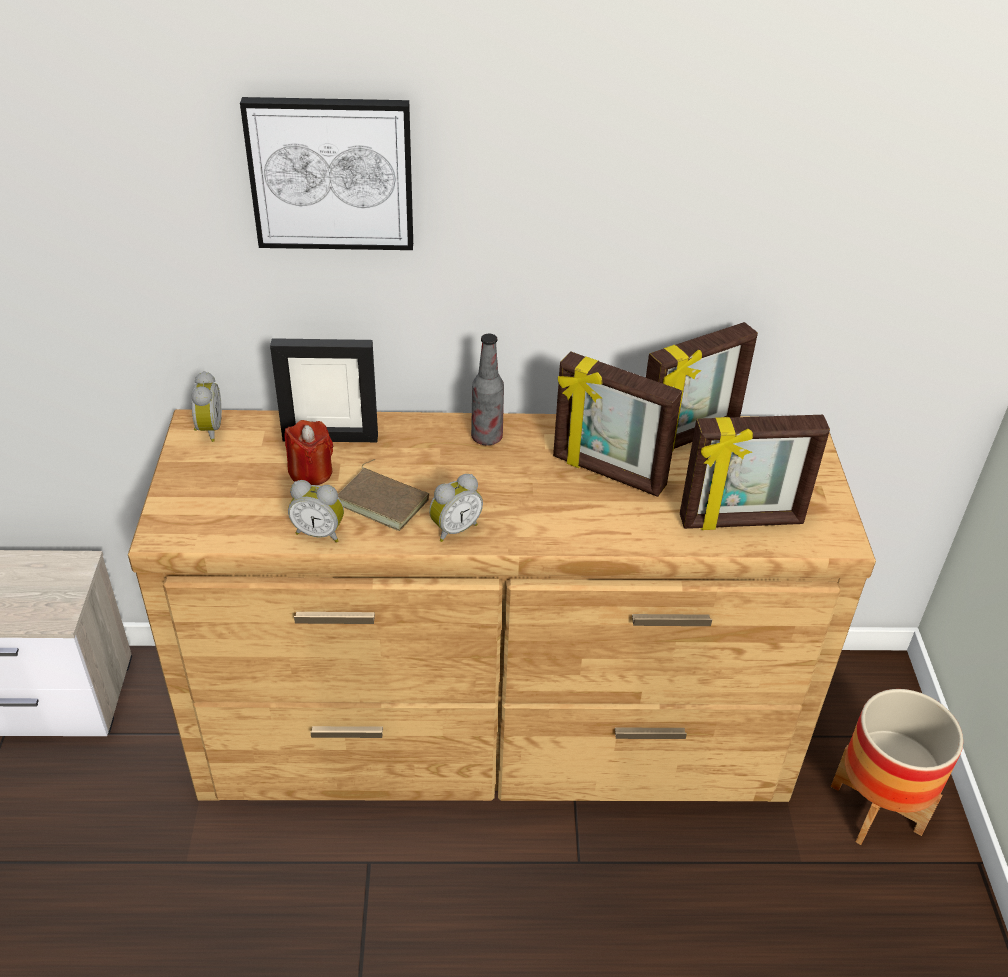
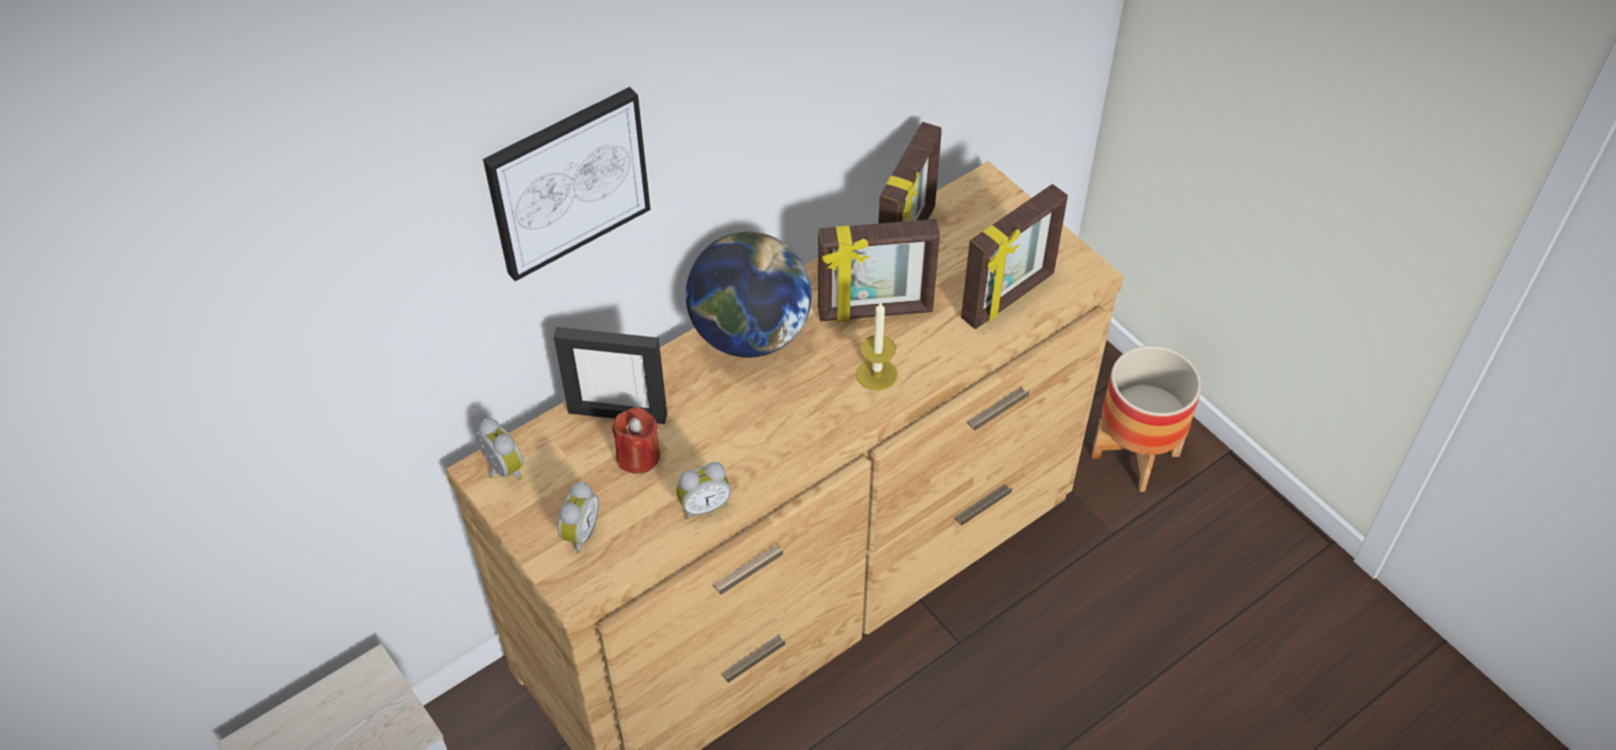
camera: 35 degrees left, 10 degrees up
(330, 436) = (618, 411): picture frame -> picture frame turned 45 degrees clockwise
(384, 501) = (726, 445): brown book -> none
(454, 528) = (806, 435): alarm clock -> alarm clock (579, 533)
(486, 437) = (749, 335): bottle -> globe
(561, 517) = (876, 374): none -> candle

